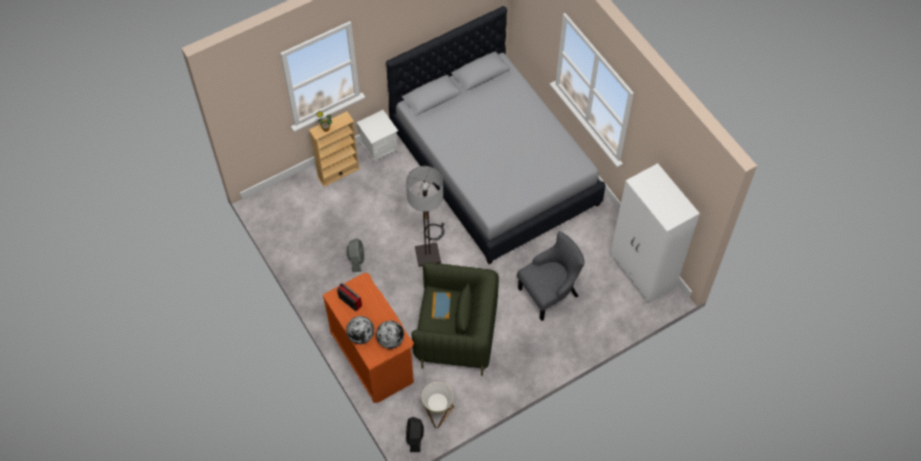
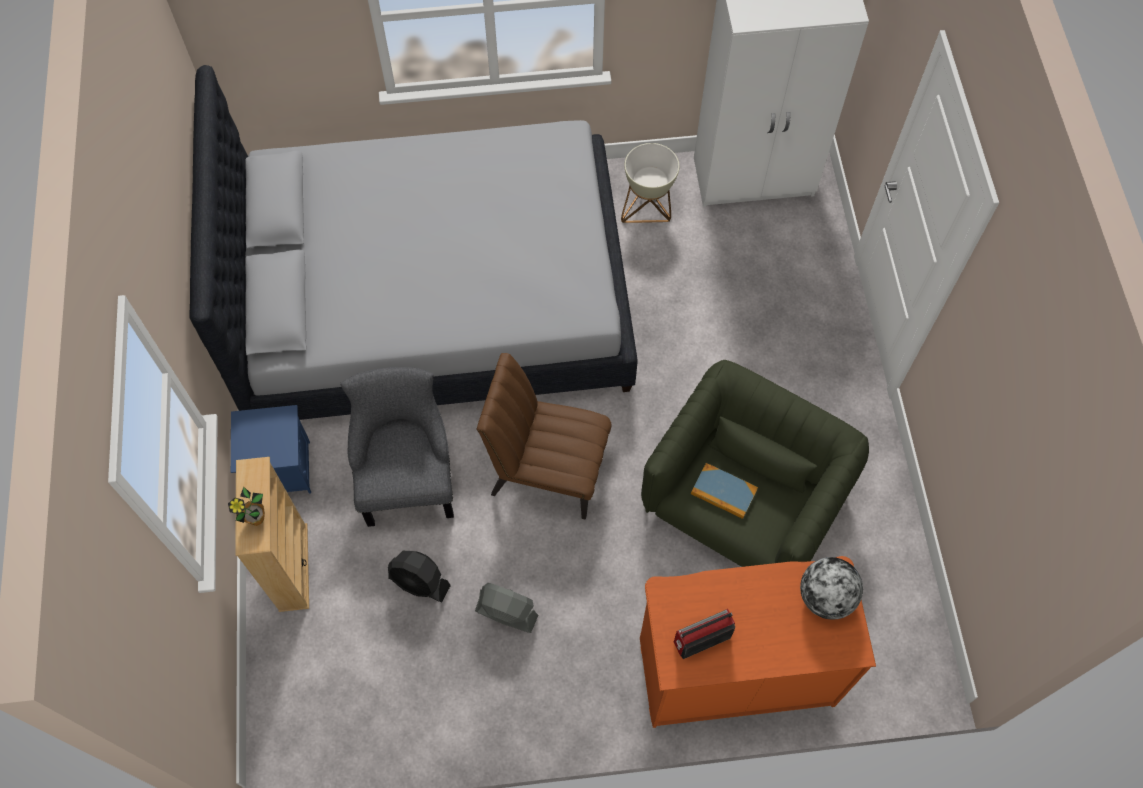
camera: 65 degrees left, 5 degrees up
(361, 336) = (792, 650): globe -> none
(379, 147) = (280, 468): white nightstand -> blue nightstand
(415, 437) = (926, 662): black fan -> black fan (419, 582)
(429, 248) = (548, 473): floor lamp -> brown chair
(437, 414) = (892, 602): planter -> planter (647, 210)
(548, 294) = (732, 326): grey armchair -> grey armchair (409, 481)

